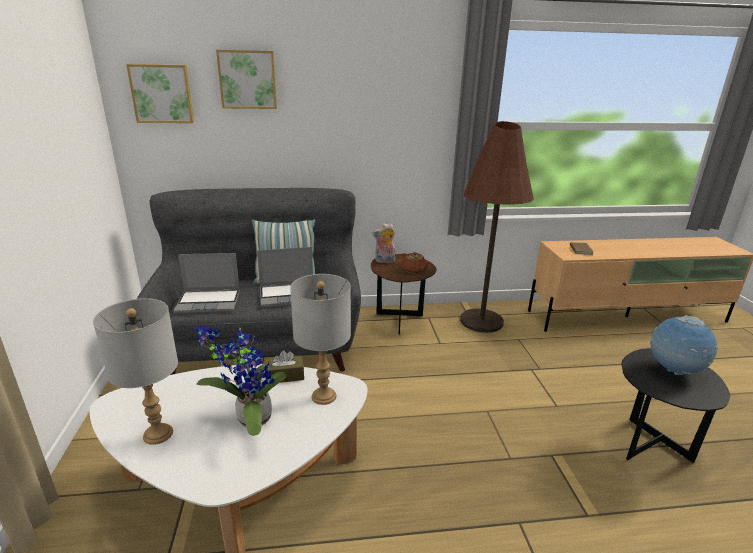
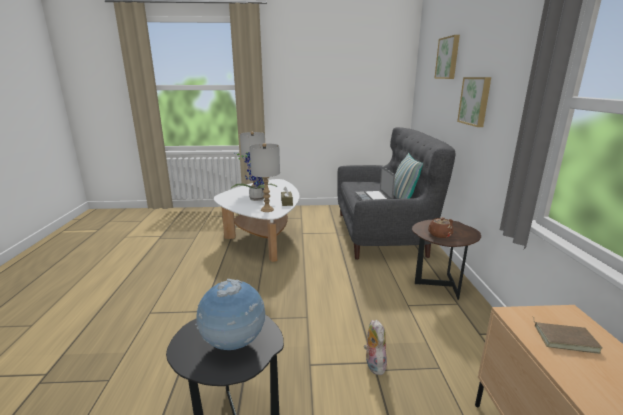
camera: 95 degrees right, 5 degrees down
(162, 94) = (426, 70): picture -> picture (475, 101)
(209, 302) = (360, 185): laptop -> none
(384, 261) = (452, 224): plush toy -> plush toy (373, 364)
(481, 321) = (471, 342): brown floor lamp -> none

